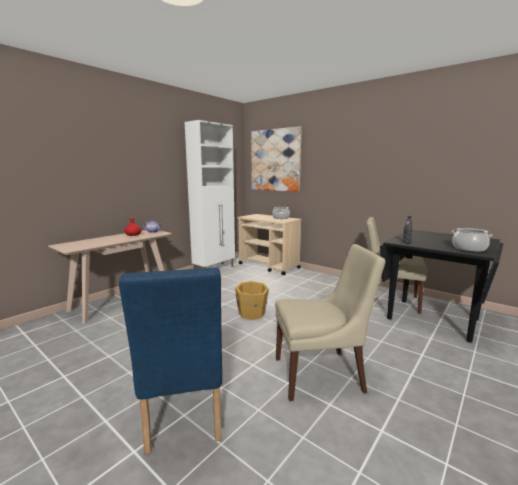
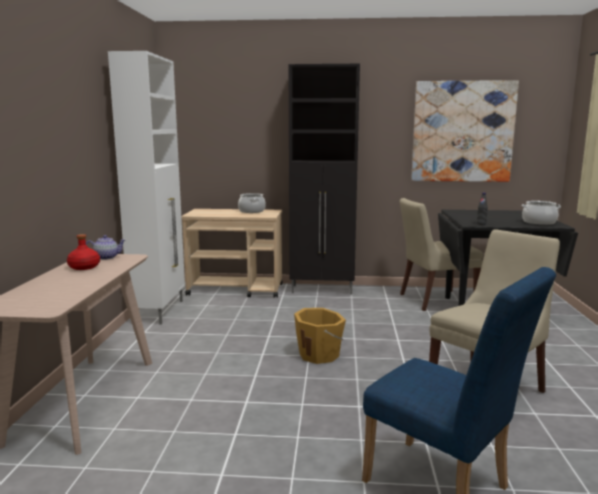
camera: 35 degrees left, 0 degrees up
(275, 160) = (227, 121): picture -> picture (462, 132)
(319, 276) = (323, 290): none -> black cabinet

